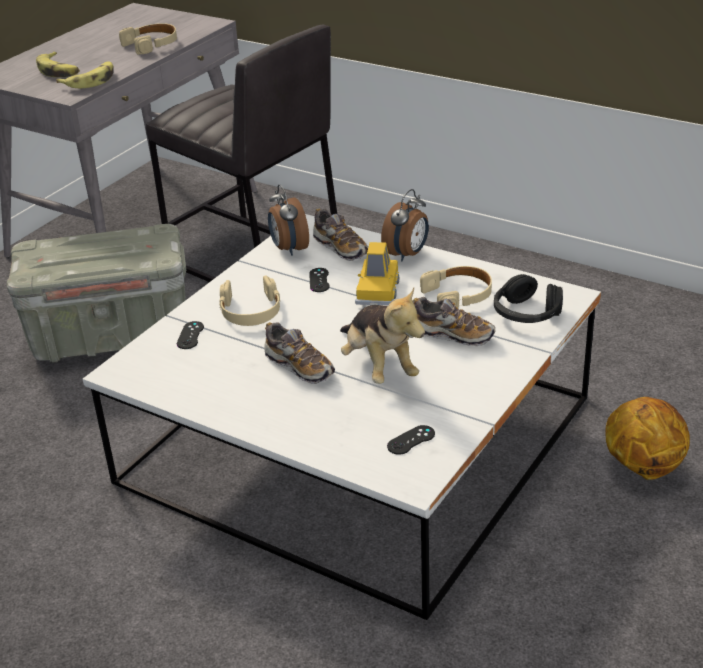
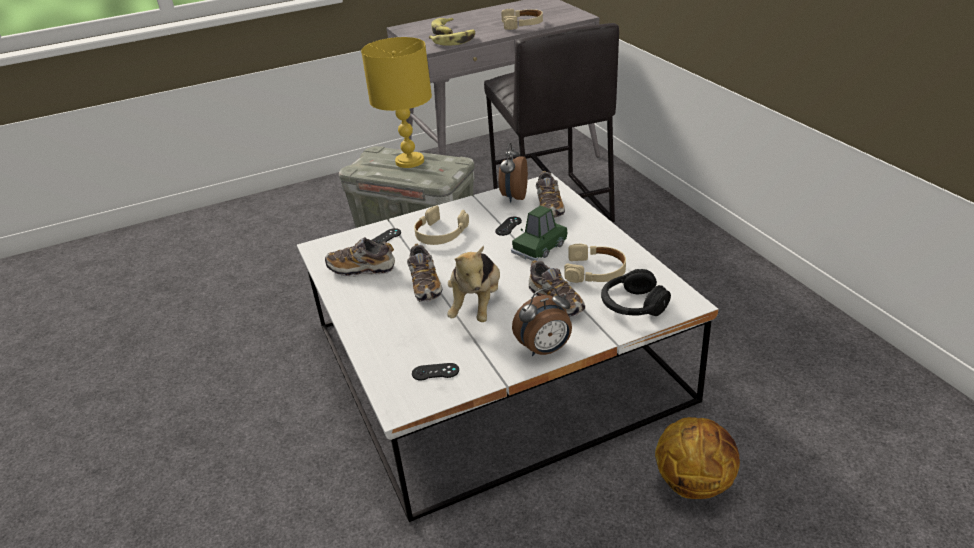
camera: 35 degrees right, 0 degrees up
(97, 247) = (410, 161): none -> yellow table lamp
(203, 376) = (361, 269): none -> shoe
(377, 291) = (539, 247): yellow toy car -> green toy car
(407, 254) = (592, 227): alarm clock -> alarm clock (545, 350)

